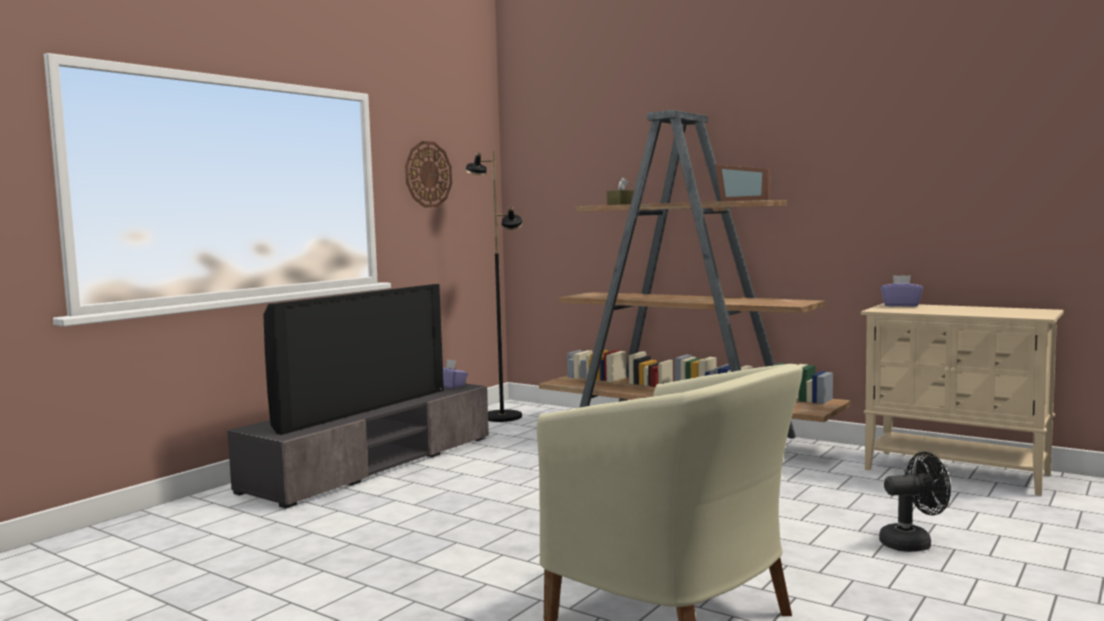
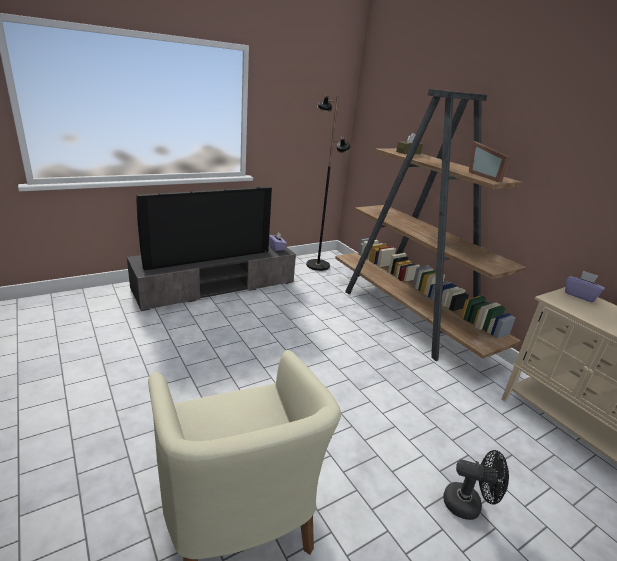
camera: 20 degrees right, 20 degrees up
(428, 174) = (293, 105): wall clock -> none

